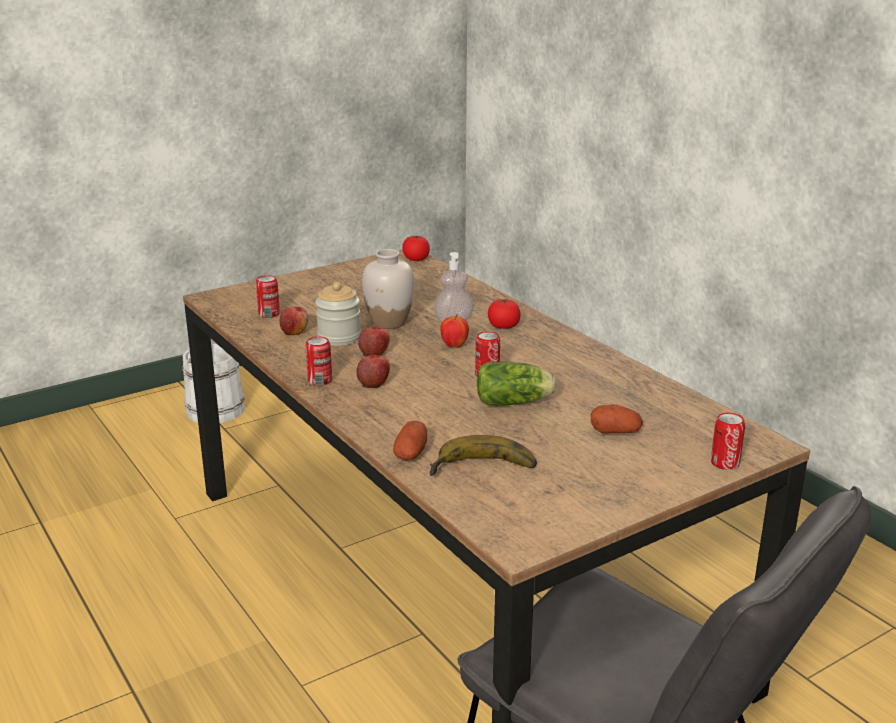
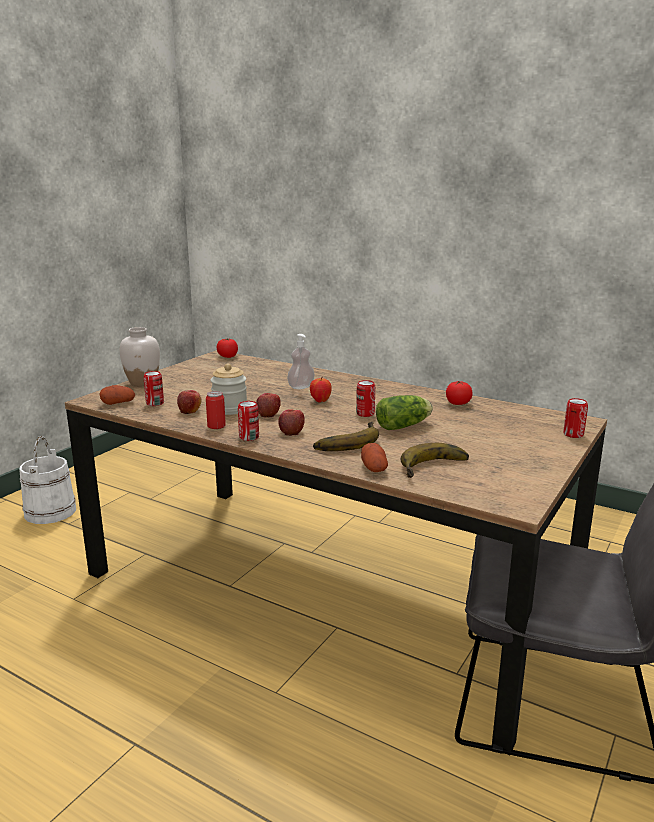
camera: 25 degrees left, 5 degrees down
(301, 358) = (216, 426): none -> can
(389, 323) = (256, 395): white vase -> white vase (142, 383)
(419, 409) = (345, 441): none -> banana
(503, 326) = (339, 385): tomato -> tomato (458, 403)
(615, 431) = (488, 430): potato -> potato (118, 403)

